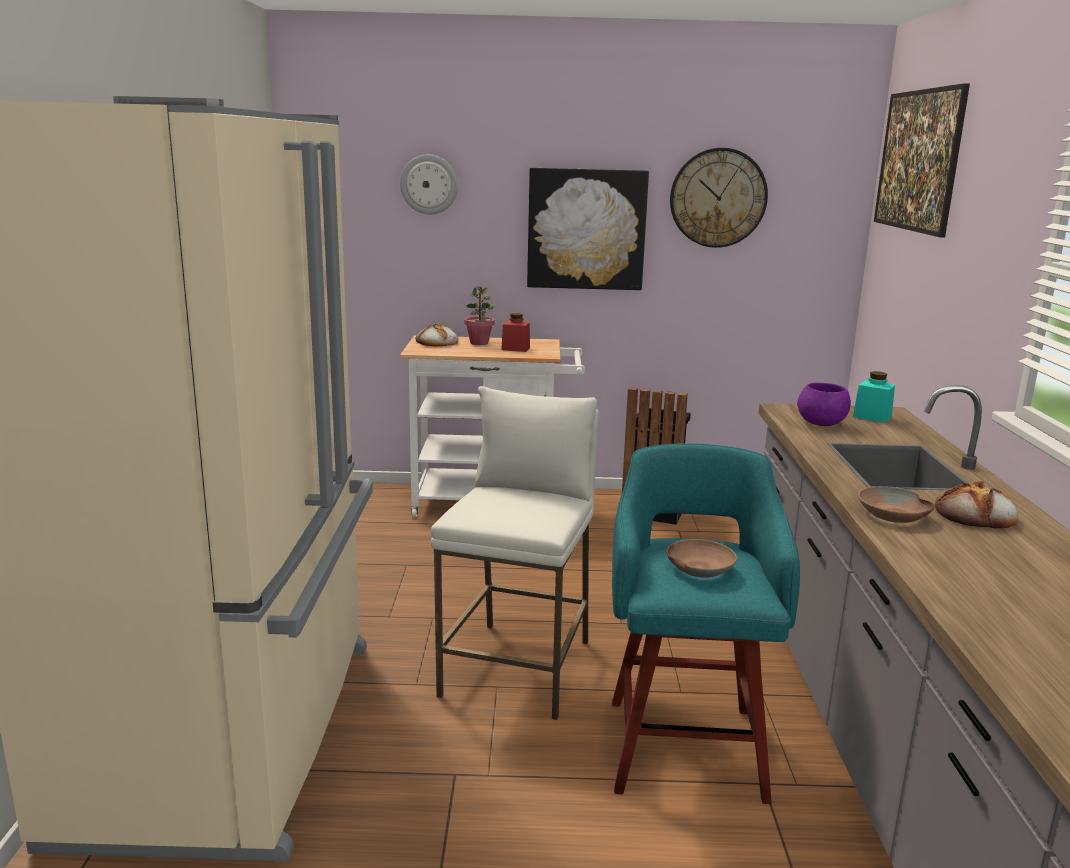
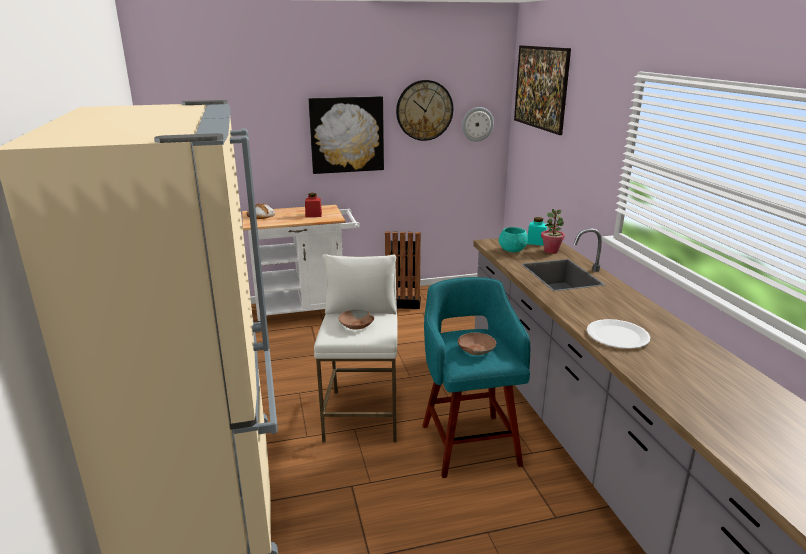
camera: 15 degrees left, 5 degrees up
(429, 184) = (243, 112): wall clock -> wall clock (477, 124)
(479, 343) = (288, 213): potted plant -> potted plant (551, 251)
(821, 424) = (512, 251): purple bowl -> turquoise bowl
(893, 515) = (572, 307): brown bowl -> brown bowl (356, 325)
(963, 570) = (617, 336): none -> white plate
(976, 515) = (611, 301): bread -> none

